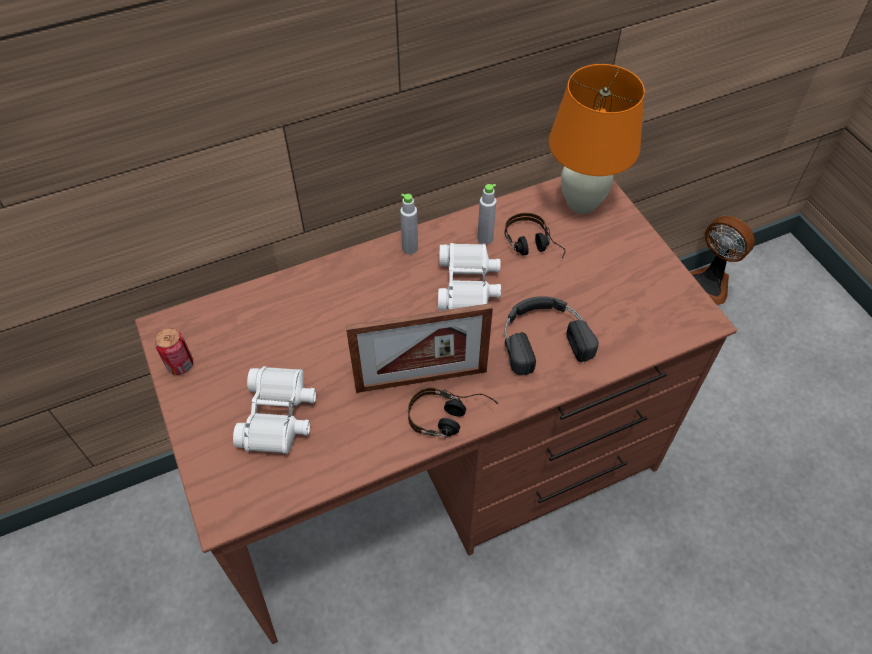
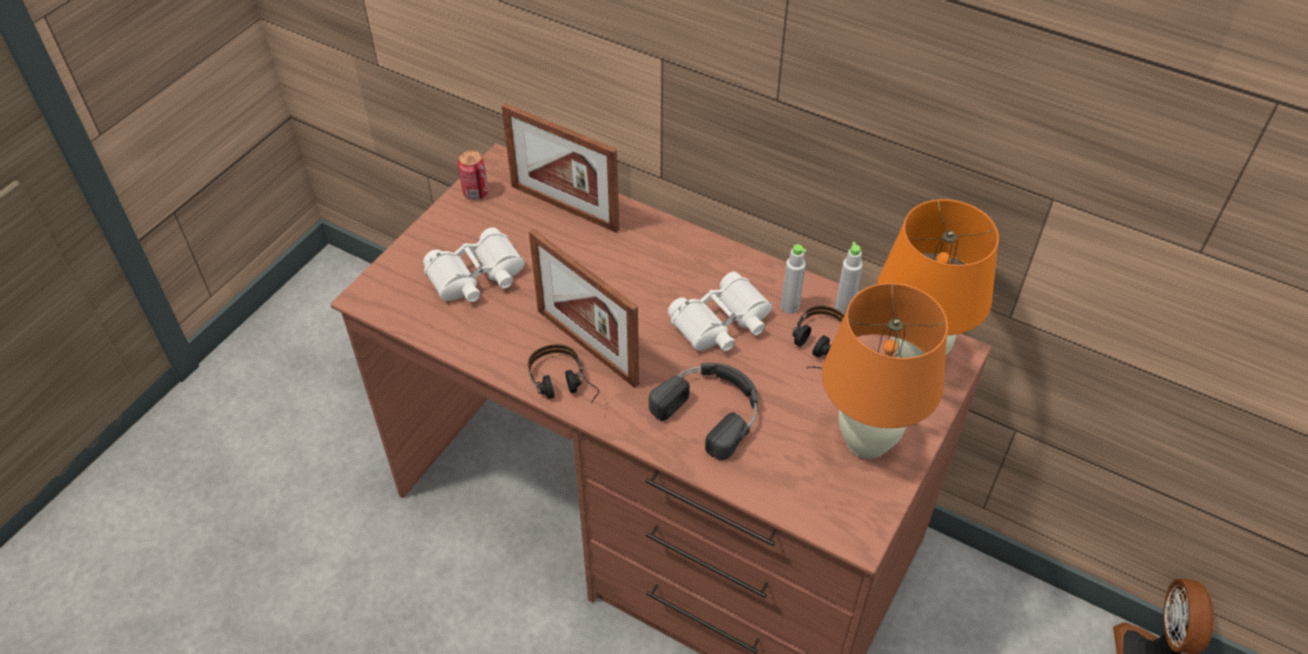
camera: 55 degrees right, 5 degrees down
(260, 313) = (564, 207): none -> picture frame
(410, 248) = (725, 261): grey bottle -> grey bottle (844, 307)
(632, 269) = (867, 442): none -> orange table lamp

